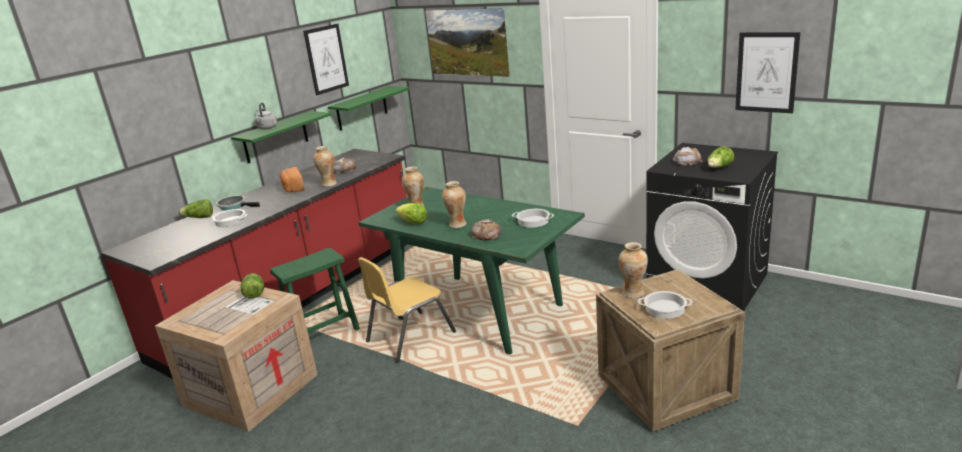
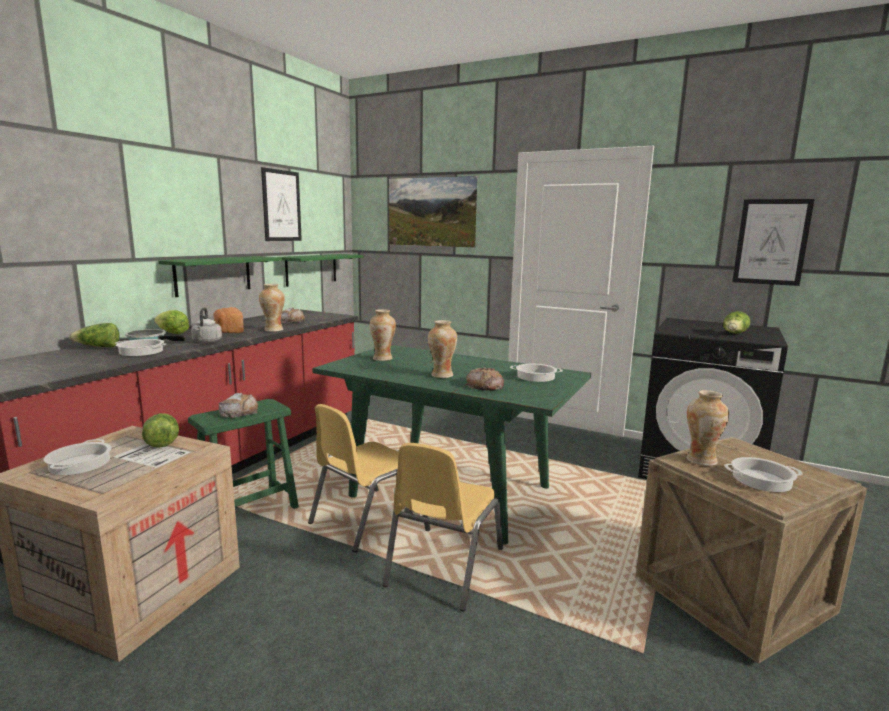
camera: 10 degrees left, 10 degrees down
(206, 313) = (80, 464): none -> cooking pot
(267, 128) = (205, 259): grey kettle -> grey kettle (207, 342)
(413, 223) = (384, 371): lettuce -> lettuce (172, 333)
(459, 371) = (443, 567): none -> yellow chair
(687, 161) = (691, 328): bread -> bread (239, 412)

